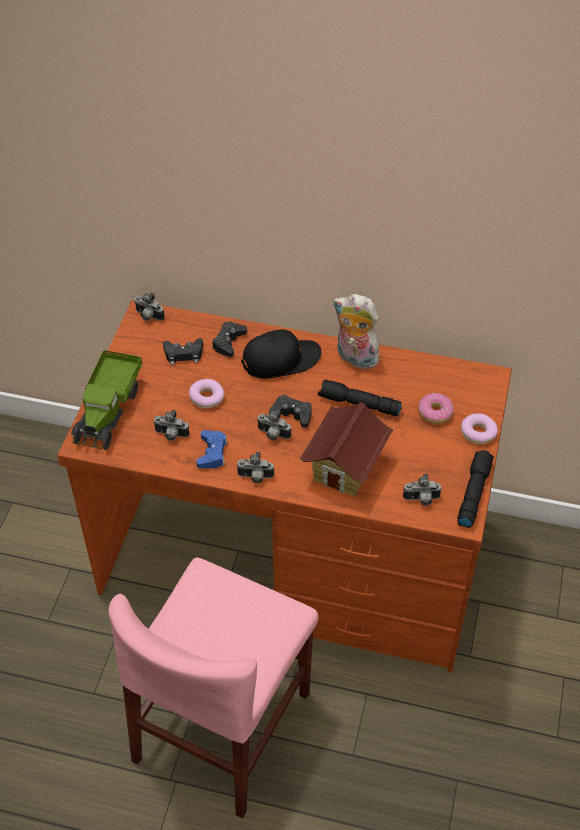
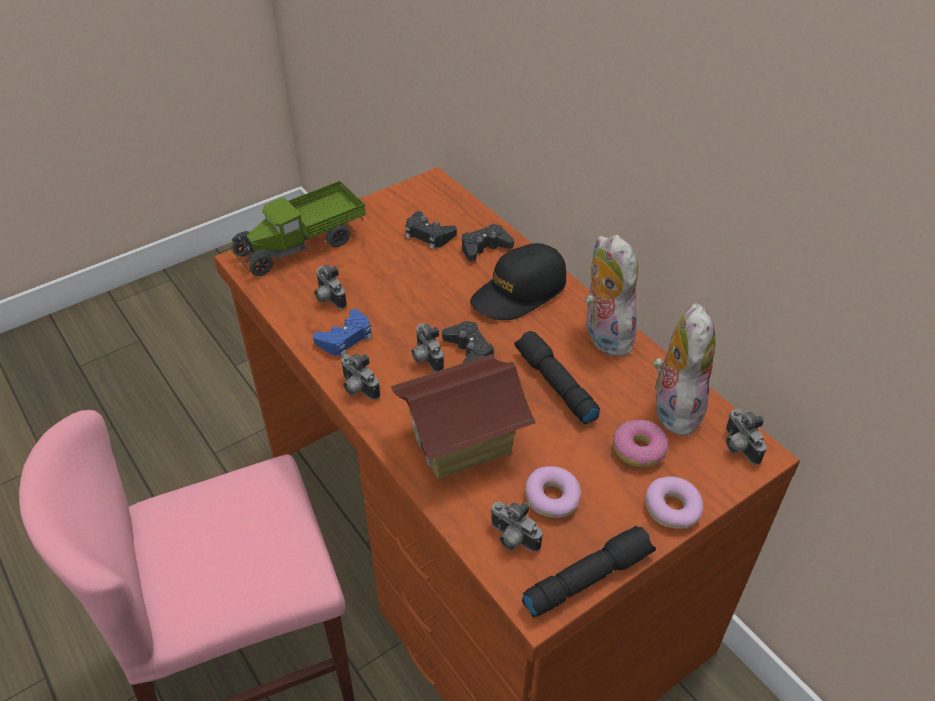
camera: 40 degrees right, 5 degrees down
(148, 316) = (435, 187): camera -> camera (737, 447)
(207, 397) = (403, 285): donut -> donut (552, 498)
(281, 360) = (519, 292): black cap -> black cap turned 120 degrees clockwise
(430, 378) = (674, 407): none -> plush toy

